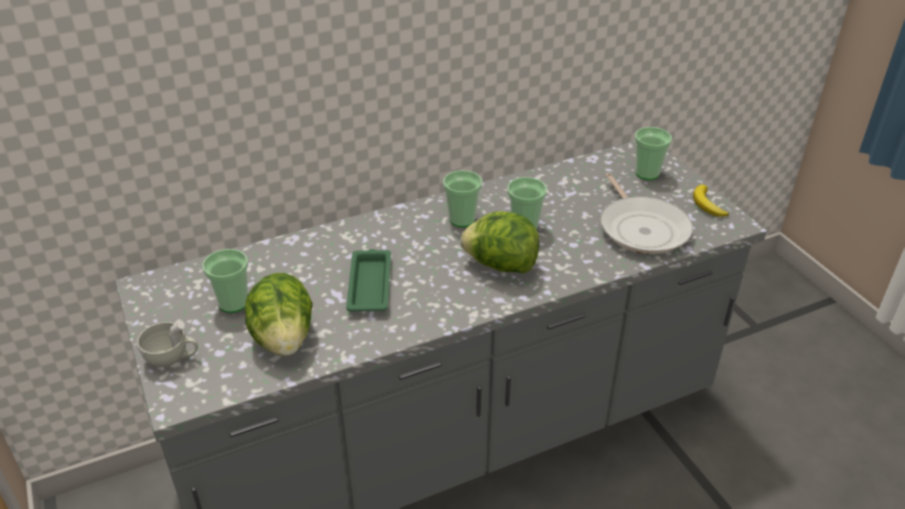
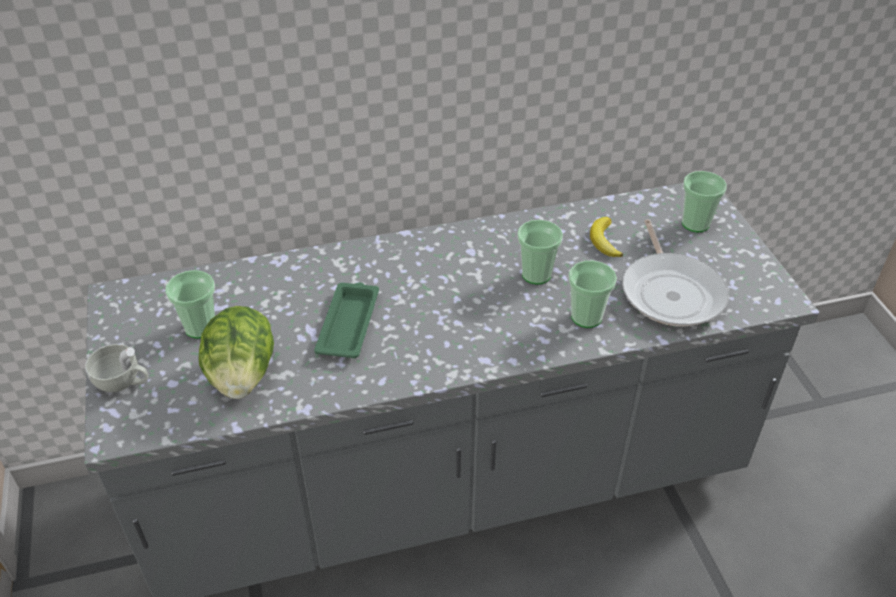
camera: 10 degrees right, 5 degrees up
(462, 219) = (469, 257): cup -> cup (586, 317)
(500, 265) = (497, 318): lettuce -> none
(707, 205) = (756, 271): banana -> banana (604, 241)

